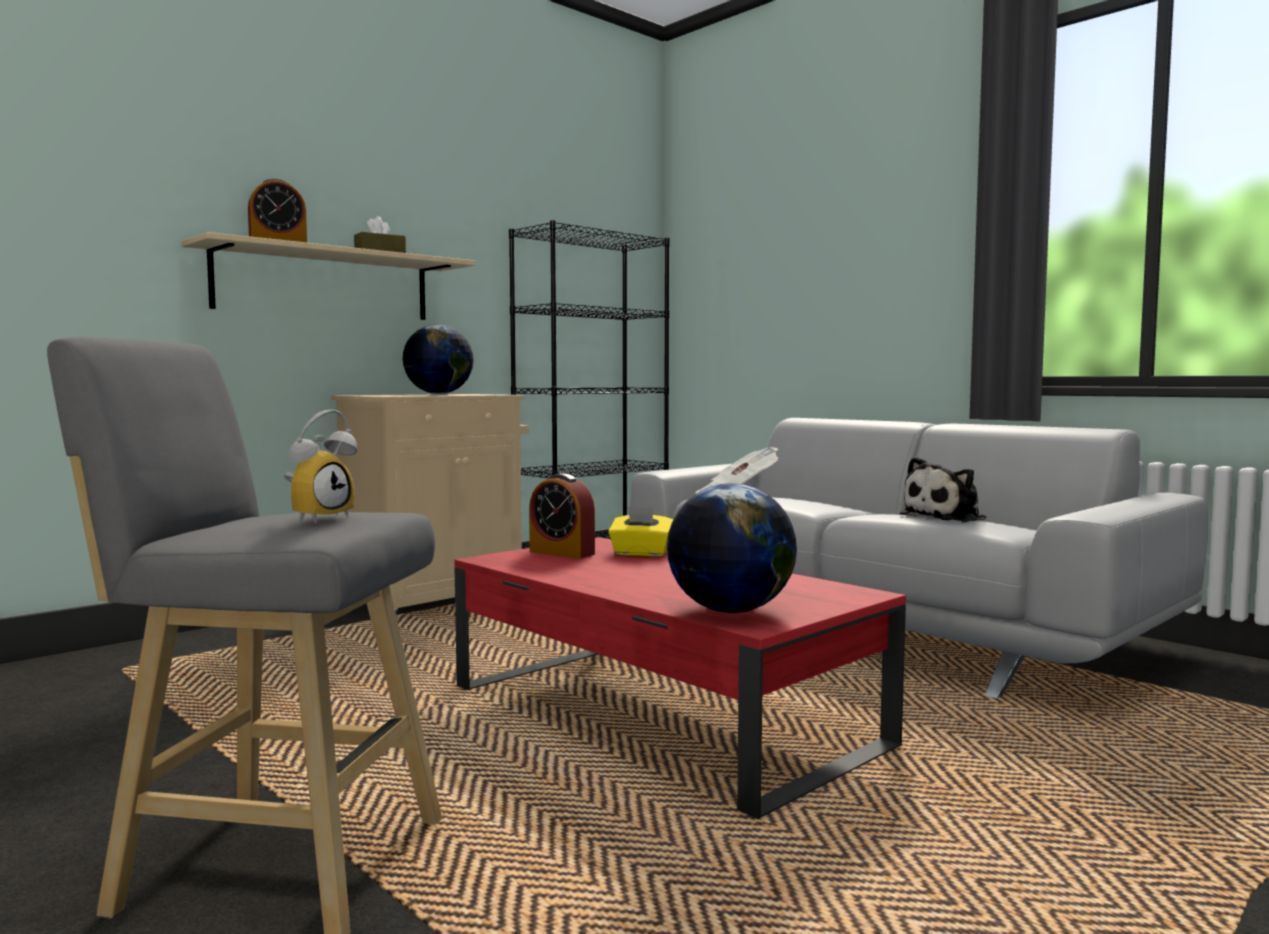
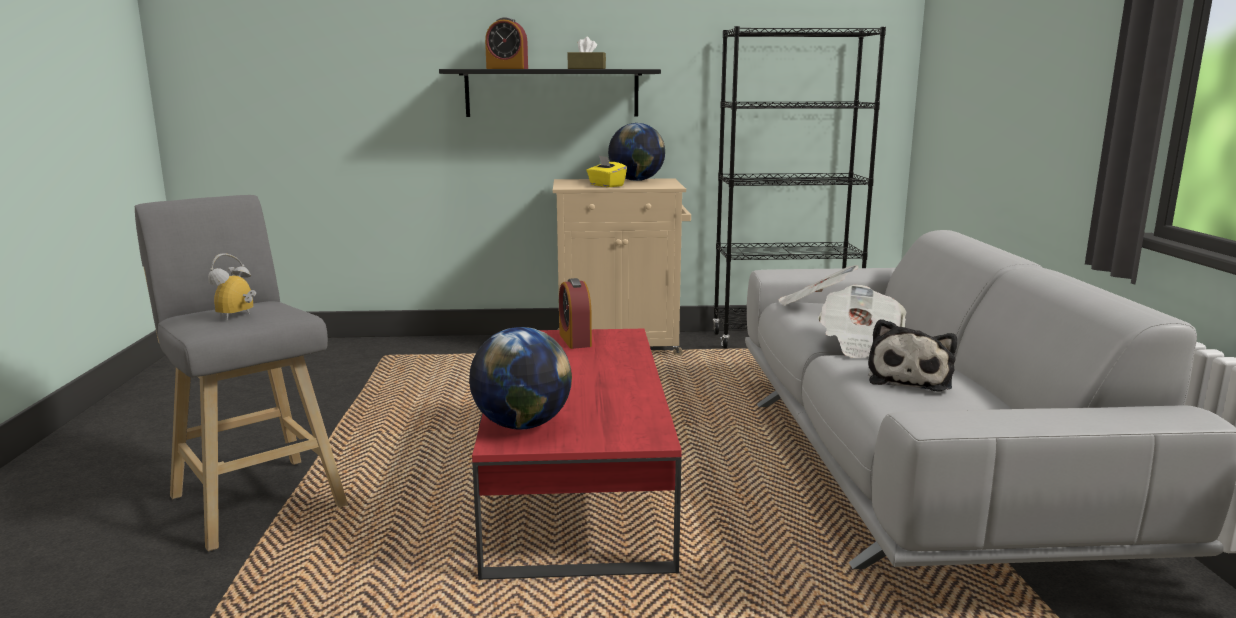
camera: 40 degrees right, 10 degrees up
(319, 518) = (238, 316): alarm clock -> alarm clock turned 135 degrees clockwise
(324, 284) = (552, 93): beige shelf -> black shelf
(641, 553) = (622, 353): yellow tissue box -> yellow tissue box (606, 185)
(849, 508) = (860, 345): none -> newspaper
(947, 518) = (909, 379): plush toy -> plush toy turned 75 degrees counterclockwise

